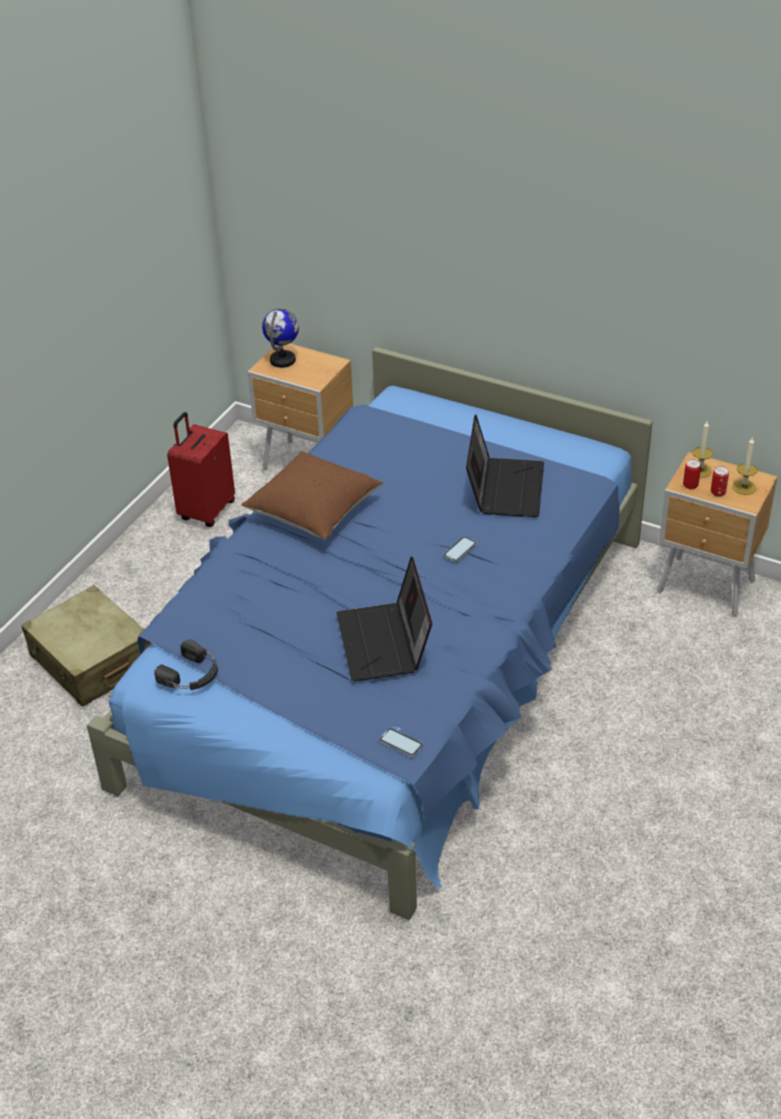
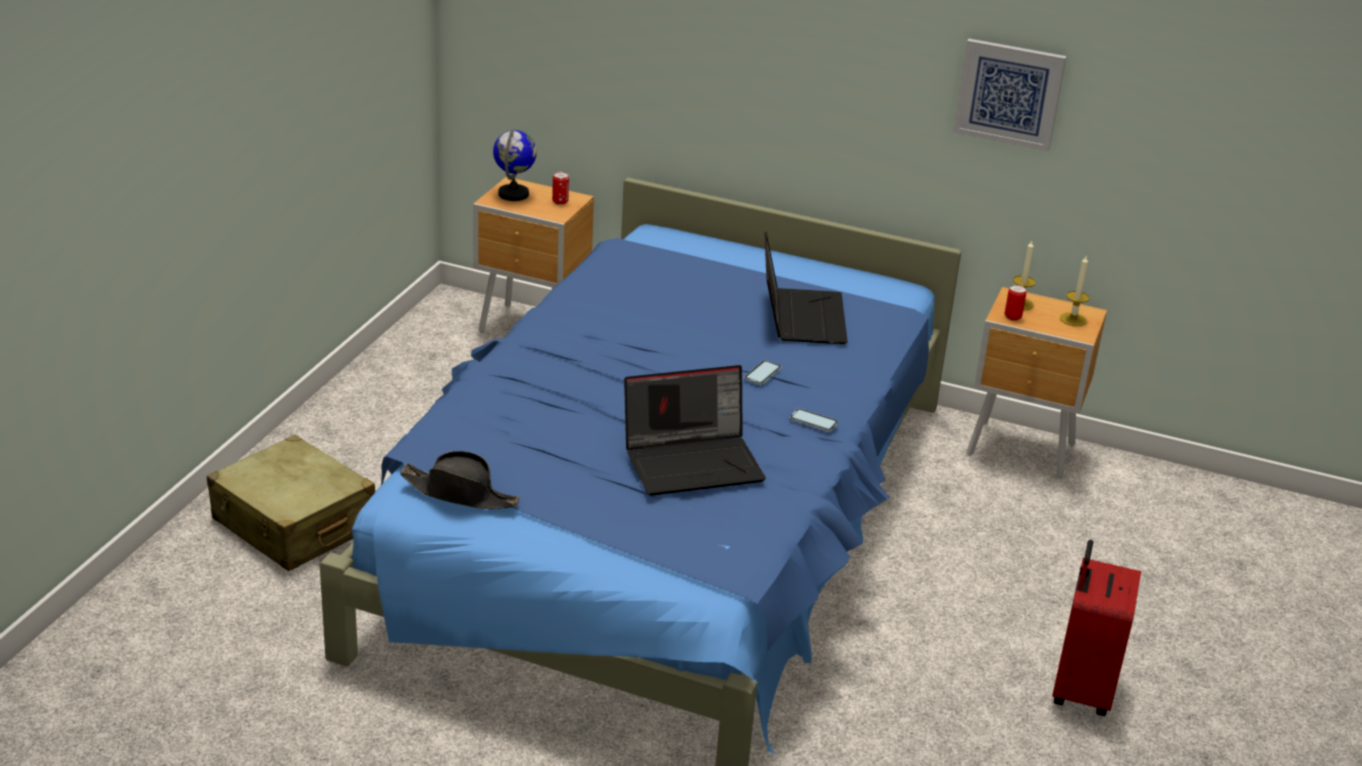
camera: 10 degrees left, 10 degrees down
(192, 674) = (460, 493): black headphones -> black hat
(206, 511) = (415, 372): red suitcase -> red suitcase (1080, 690)
(314, 511) = (580, 336): brown pillow -> none
(385, 643) = (694, 461): laptop -> laptop turned 90 degrees counterclockwise
(401, 743) = (733, 561): phone -> phone (813, 422)
(687, 294) = (1009, 94): none -> picture
(718, 492) = (1045, 323): can -> can (560, 201)

